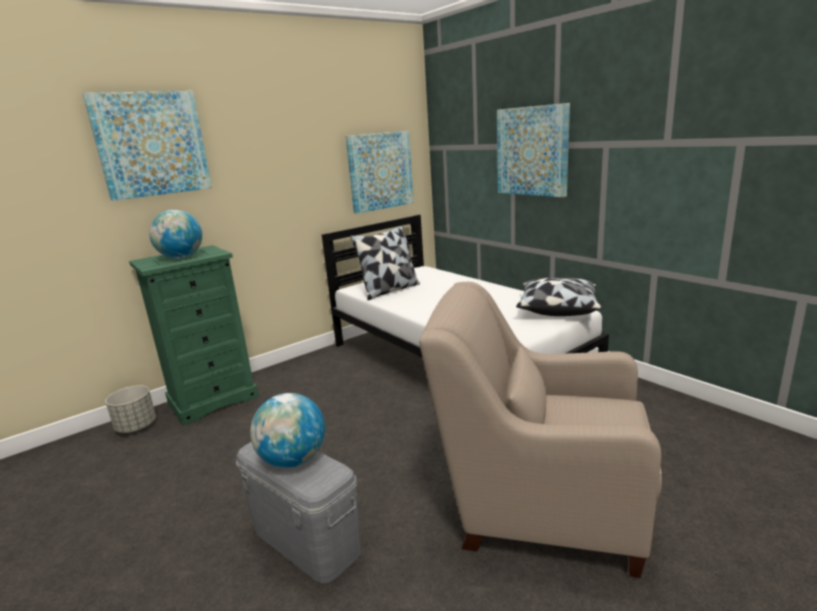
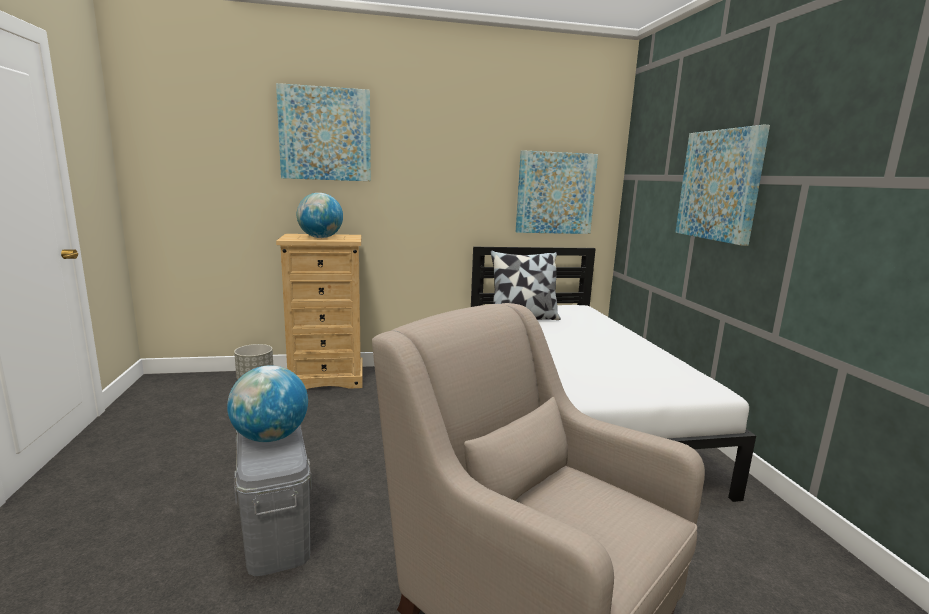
camera: 25 degrees right, 5 degrees down
(213, 399) = (327, 378): green dresser -> beige dresser
(557, 309) = (689, 382): pillow -> none

